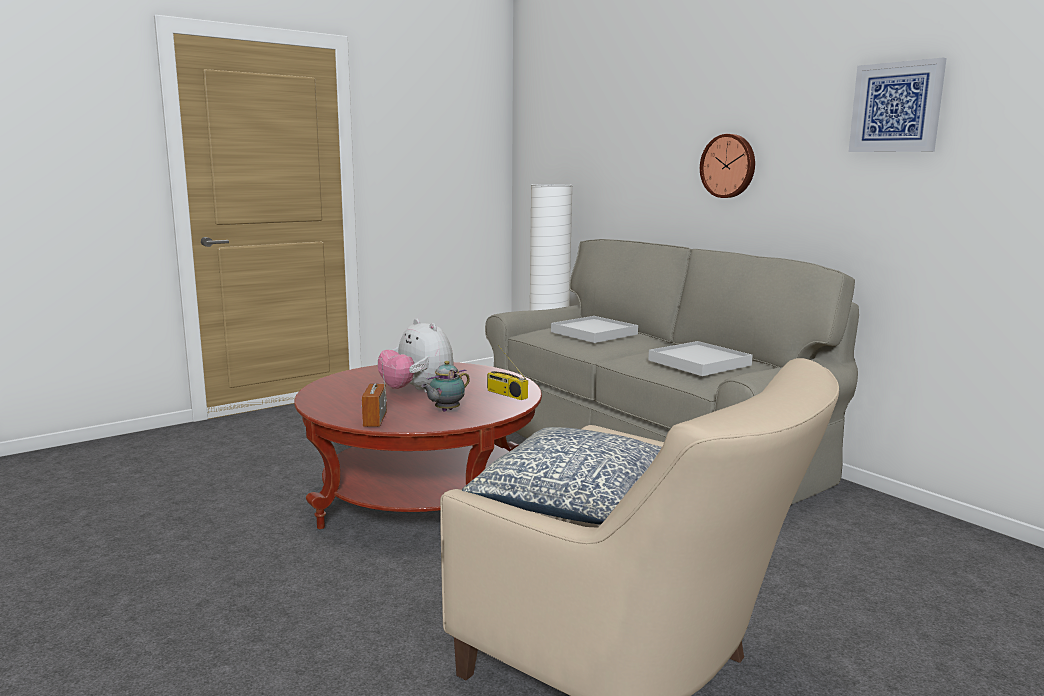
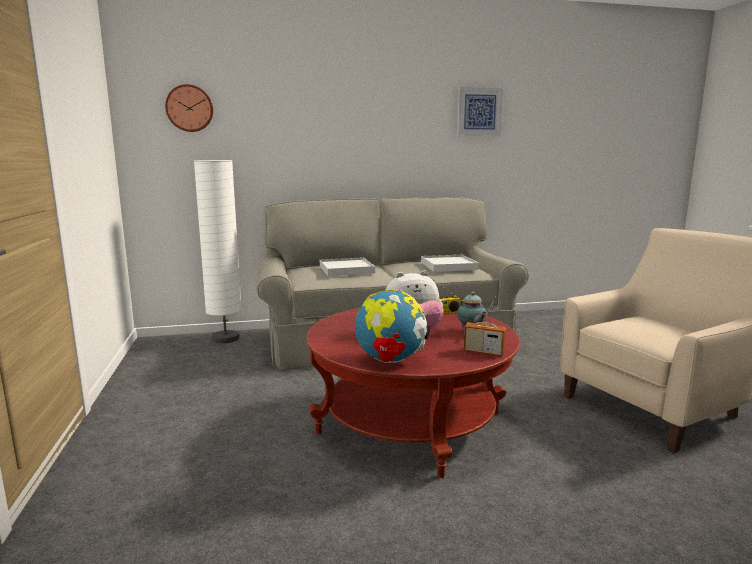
camera: 65 degrees left, 0 degrees up
(326, 394) = (390, 361): none -> globe
(579, 501) = (649, 328): pillow -> none
(729, 166) = (375, 143): wall clock -> wall clock (189, 108)

